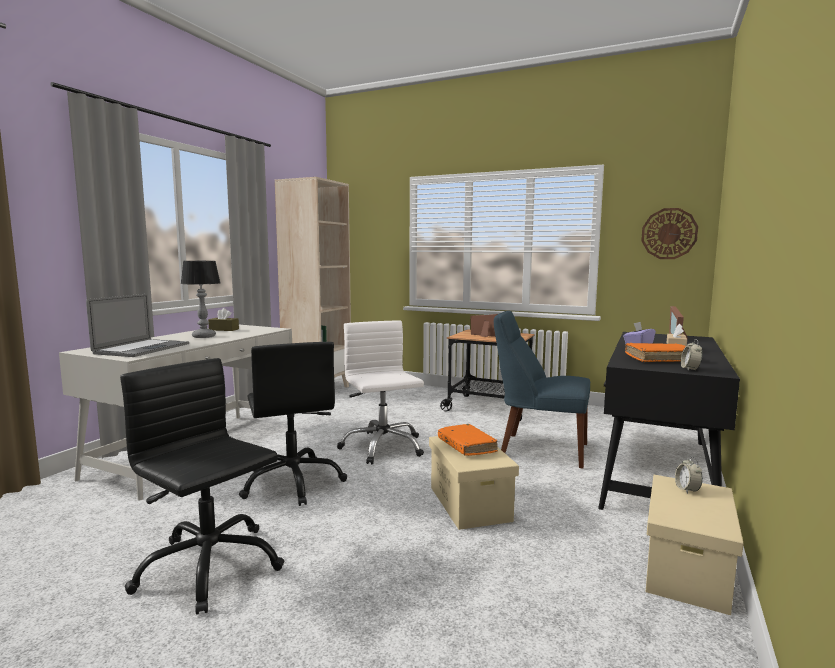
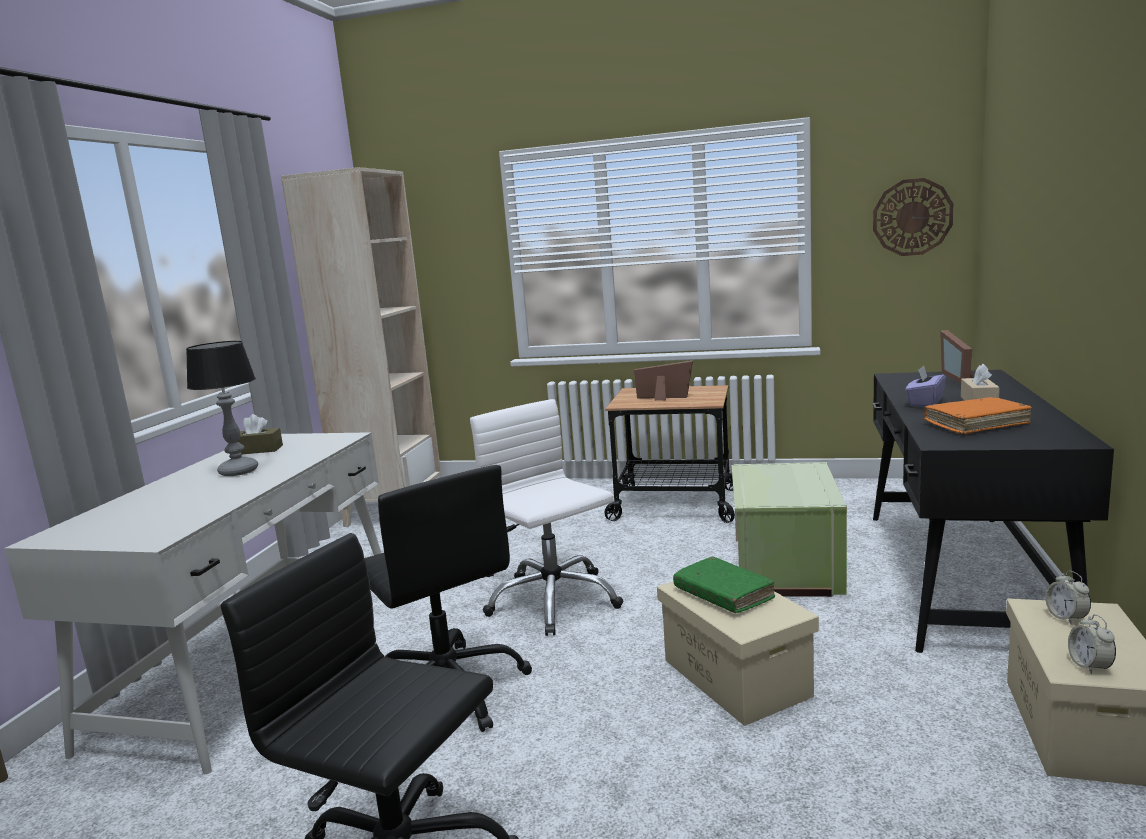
camera: 10 degrees left, 5 degrees up
(142, 349) = (156, 517): laptop -> none
(466, 446) = (723, 594): orange book -> green book
(539, 449) = (784, 566): blue chair -> green storage box
(690, 369) = (1035, 440): alarm clock -> alarm clock (1089, 666)

